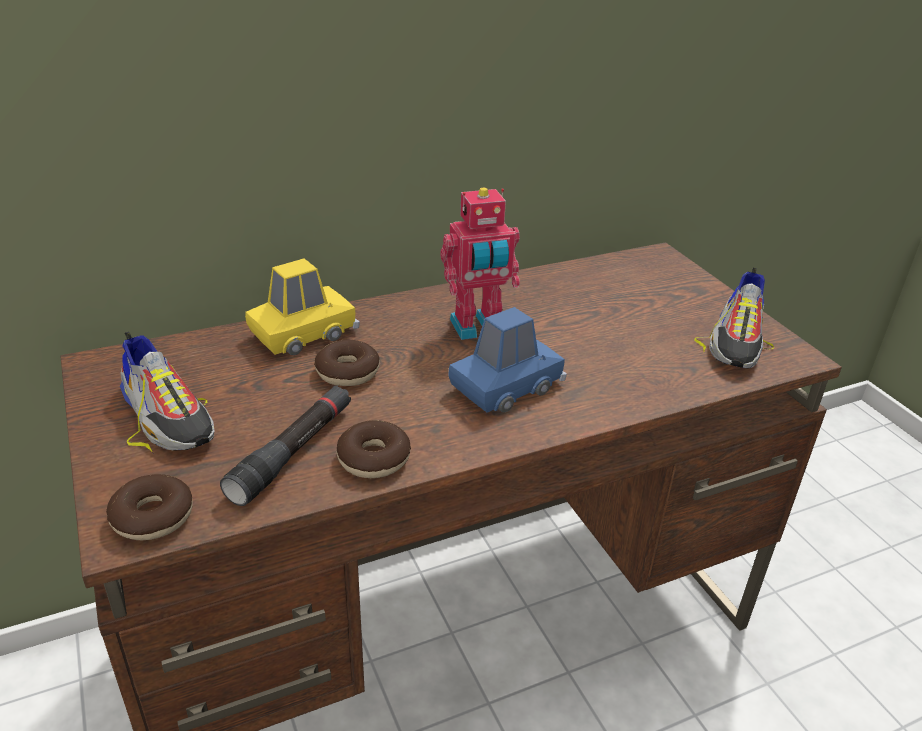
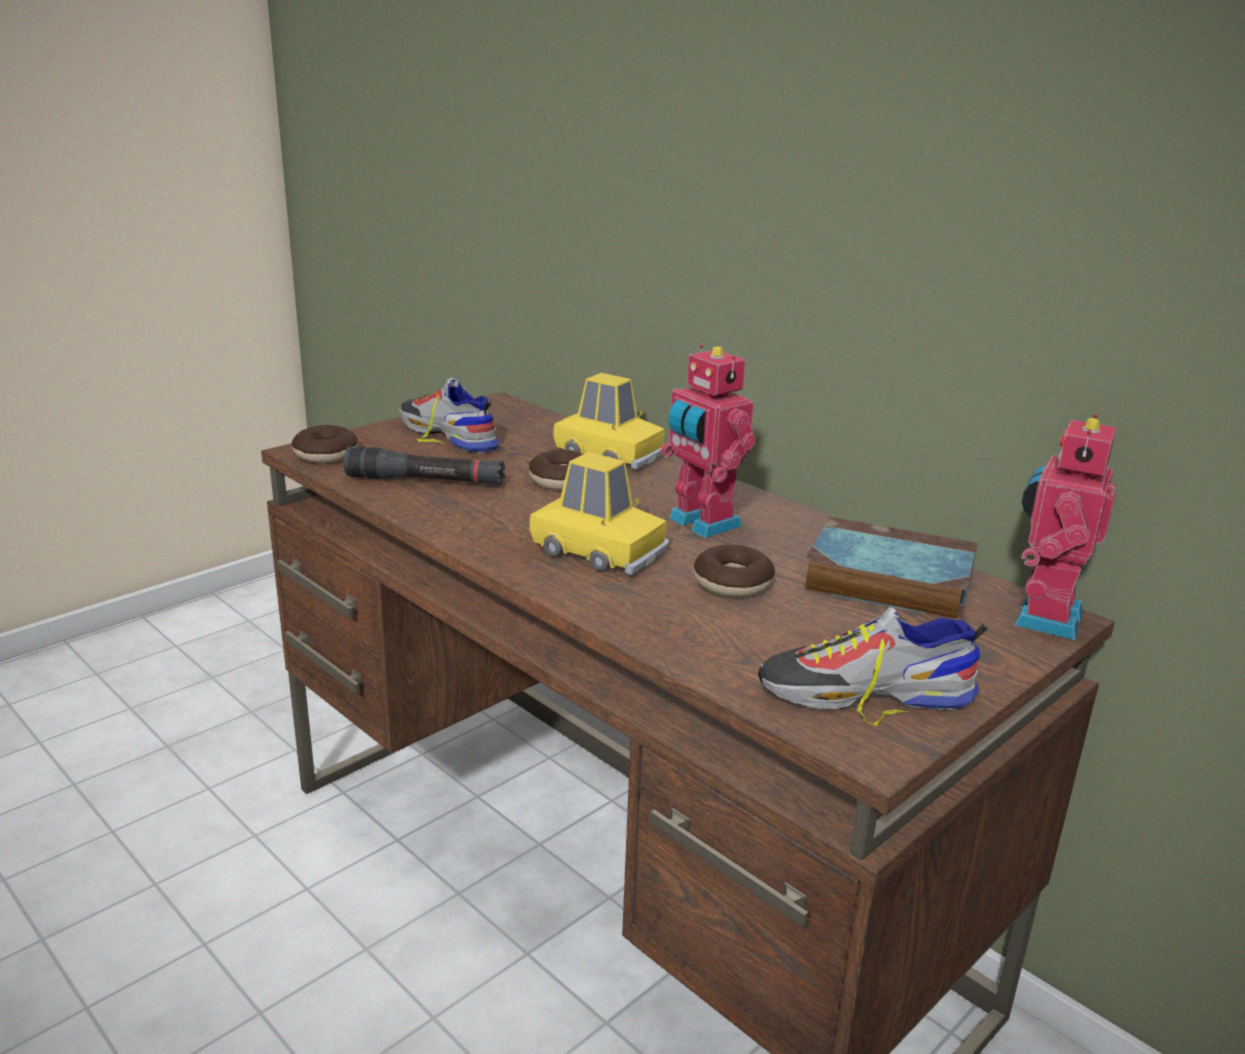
camera: 70 degrees right, 10 degrees down
(167, 415) = (448, 434): shoe -> shoe turned 105 degrees clockwise
(374, 458) = (436, 510): donut -> donut (732, 583)
(506, 386) = (599, 551): blue toy car -> yellow toy car
(597, 288) = (884, 580): none -> book
(658, 258) = (1042, 617): none -> toy robot

